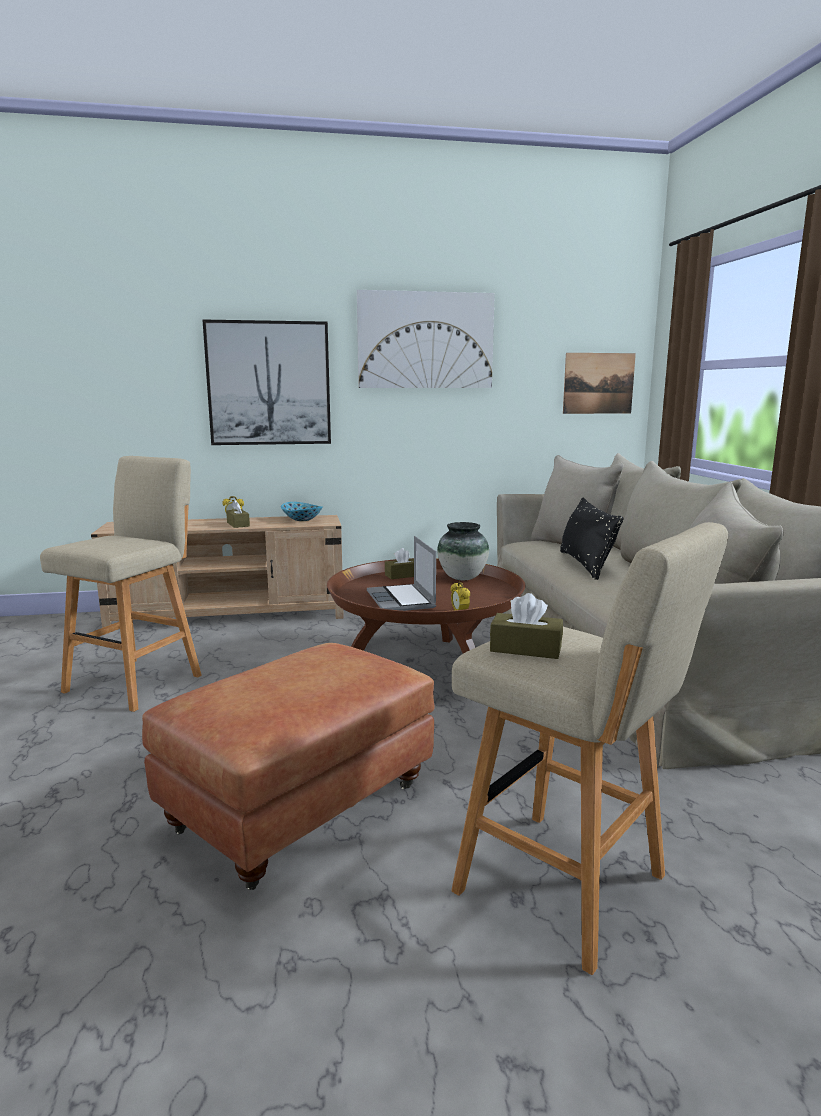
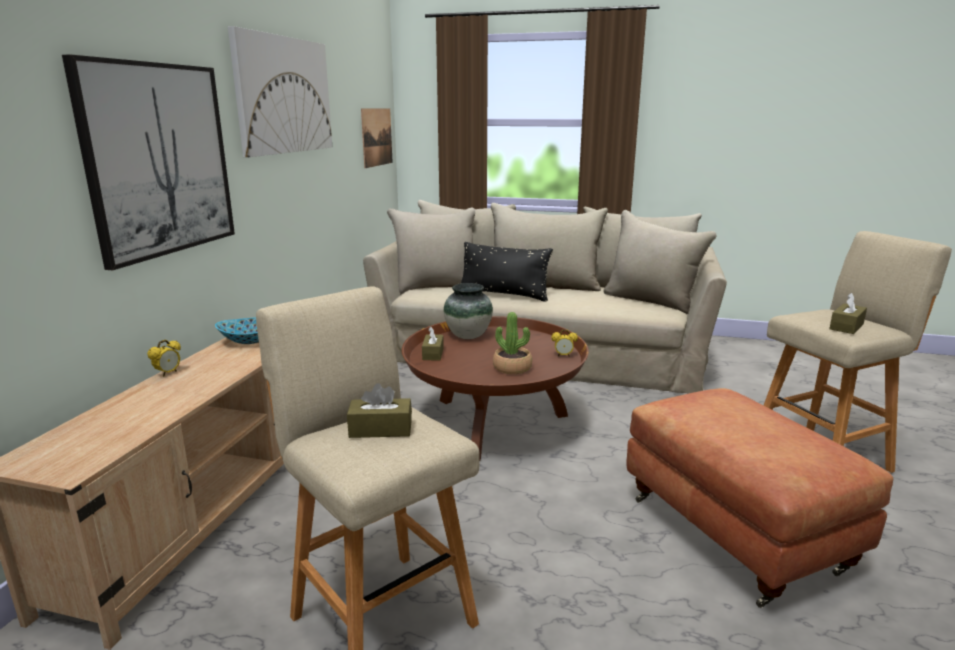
camera: 65 degrees left, 5 degrees up
(238, 524) = (214, 374): brown tissue box -> brown tissue box (380, 429)
(402, 600) = (512, 368): laptop -> potted plant

